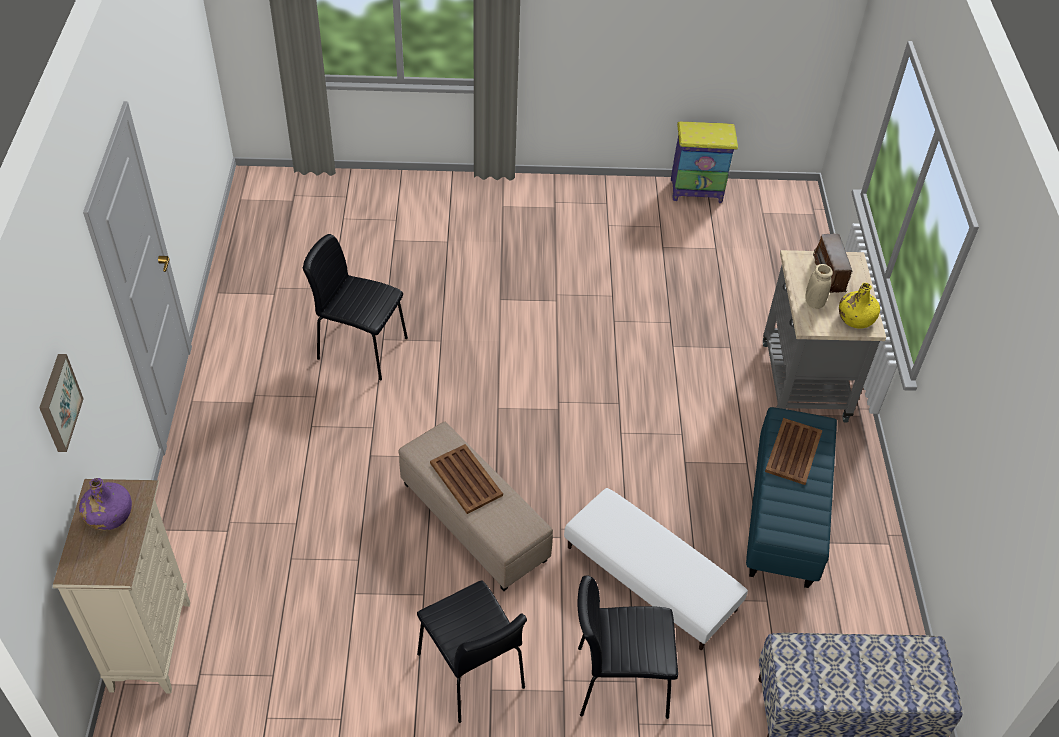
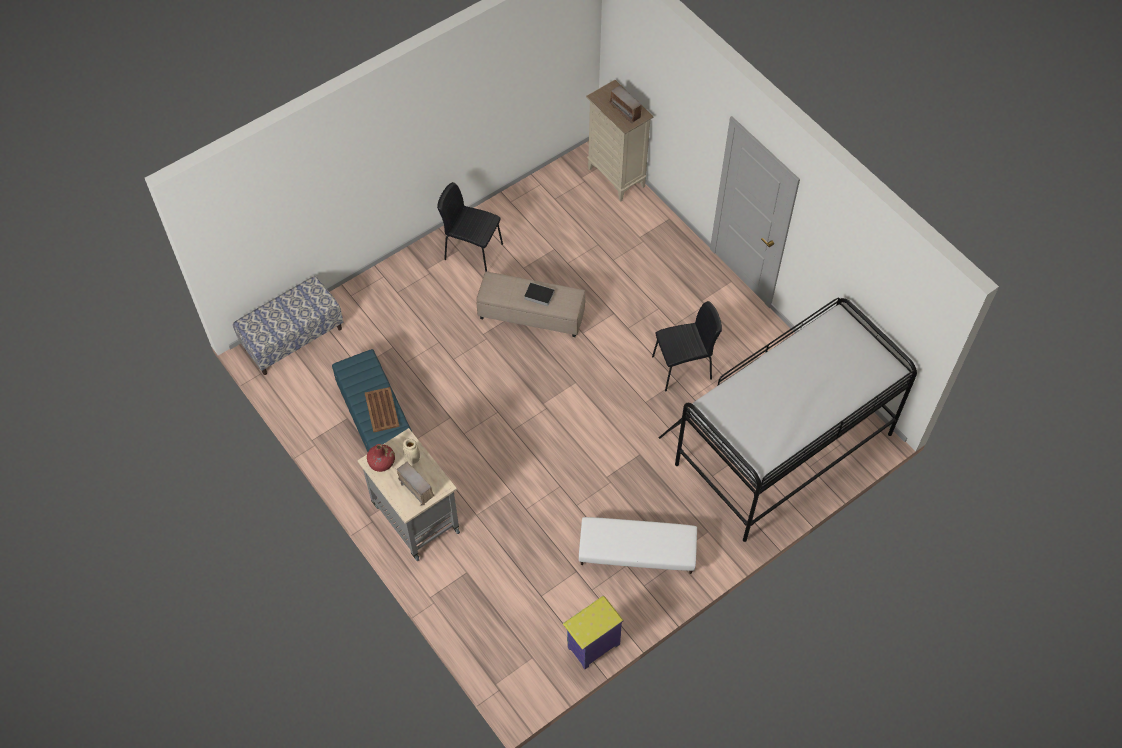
camera: 145 degrees right, 10 degrees up
(58, 403) = (663, 84): picture -> none
(109, 515) = (625, 110): purple bottle -> radio
(355, 223) = (780, 449): none -> black bed
(465, 478) = (538, 295): brown tray -> book
(618, 682) = (405, 287): black chair -> none
(651, 578) = (423, 342): white ottoman -> white ottoman (637, 552)
(856, 318) = (382, 462): yellow bottle -> red bottle

